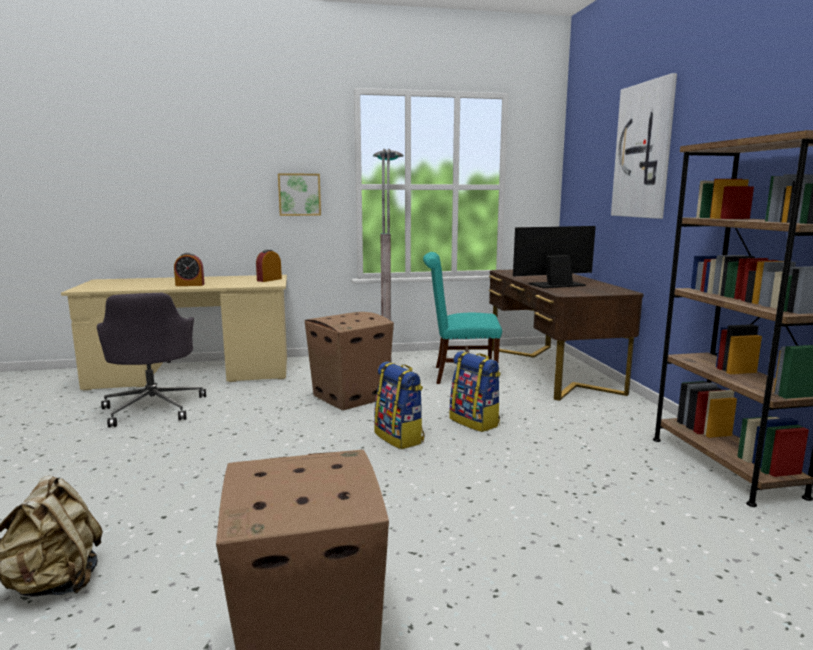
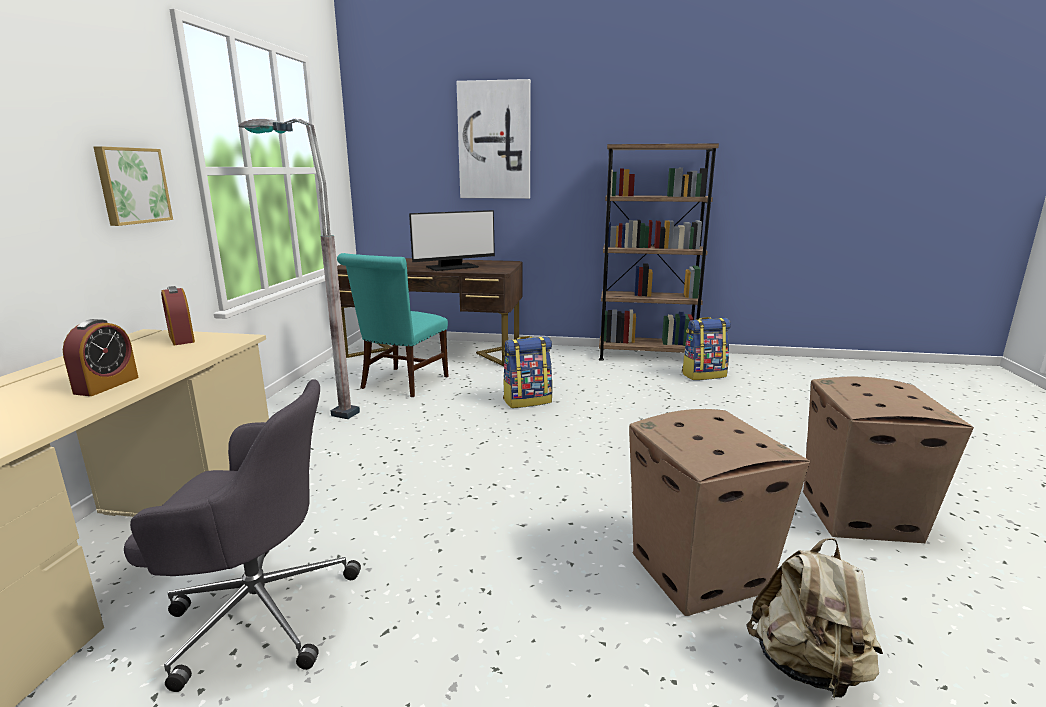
camera: 70 degrees left, 5 degrees up
(349, 397) = (402, 444): cardboard box -> cardboard box (699, 572)
(400, 438) = (539, 435): backpack -> backpack (703, 375)
(556, 284) = (452, 267): monitor -> monitor turned 120 degrees counterclockwise

